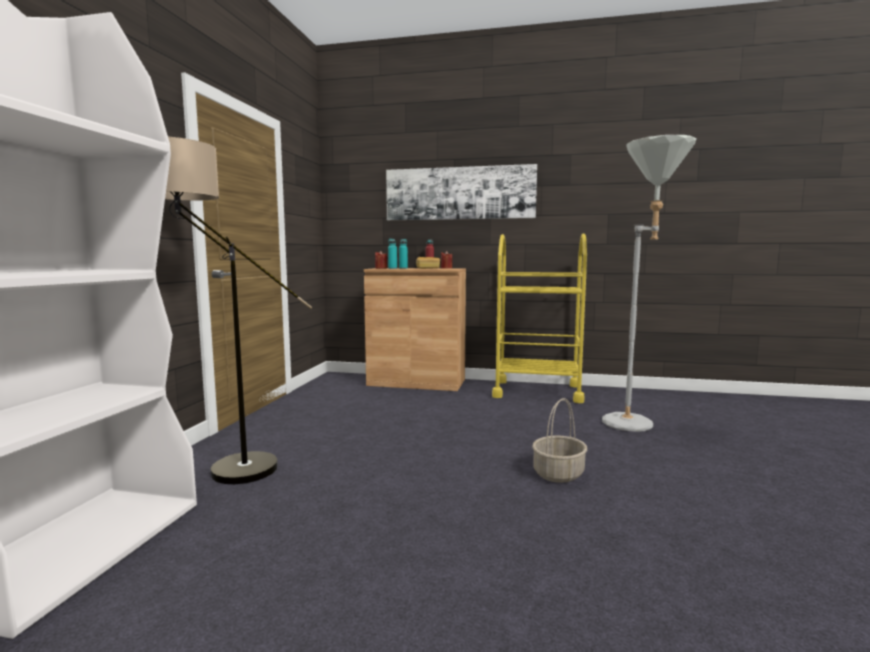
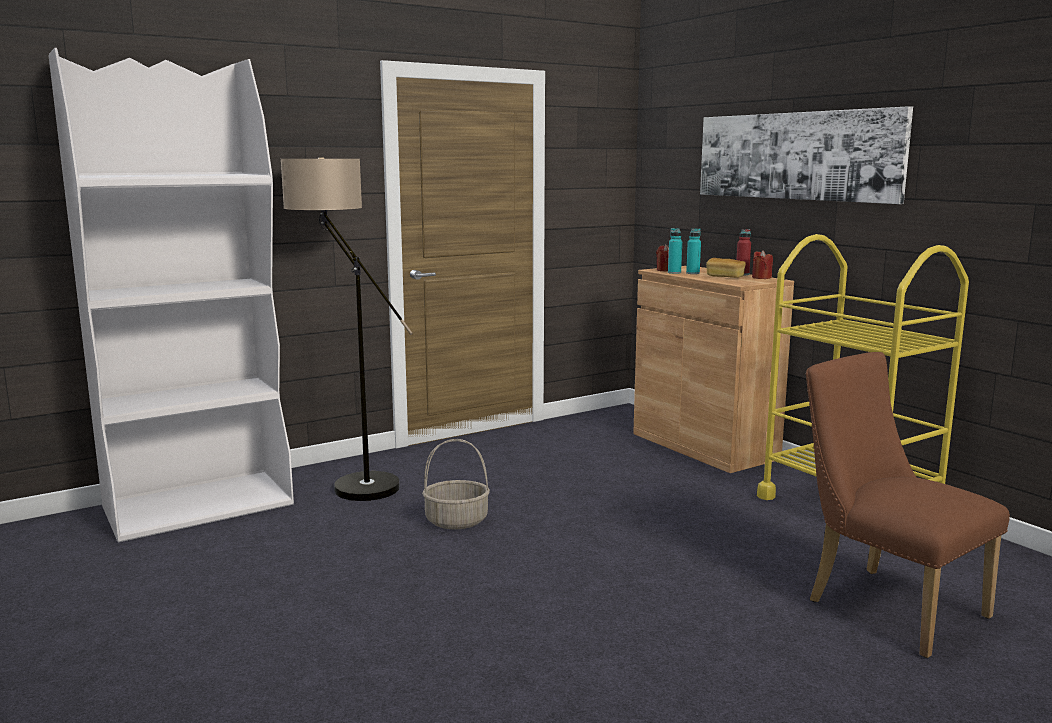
camera: 45 degrees right, 5 degrees up
(558, 474) = (610, 607): basket -> basket (456, 521)
(638, 424) = (885, 604): grey floor lamp -> brown chair

